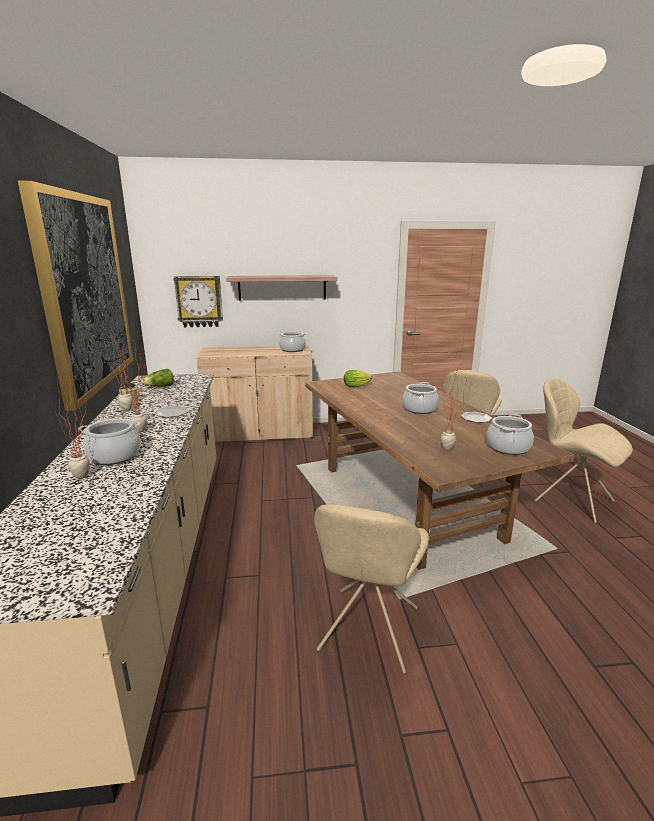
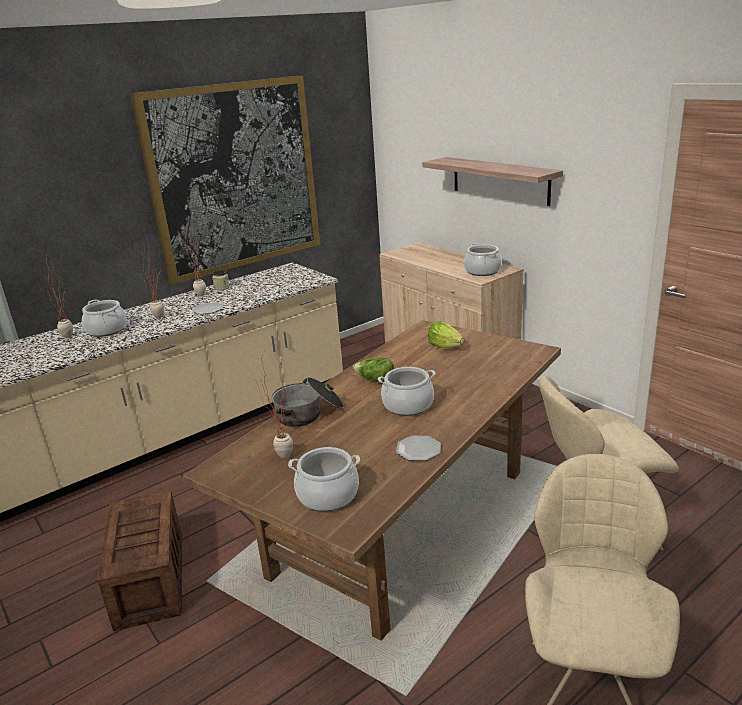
camera: 60 degrees right, 5 degrees up
(160, 387) = (269, 280): lettuce -> lettuce (375, 380)
(199, 301) = (420, 185): wall clock -> none
(368, 631) = (150, 578): beige chair -> crate
(395, 432) = (309, 413): none -> cooking pot

